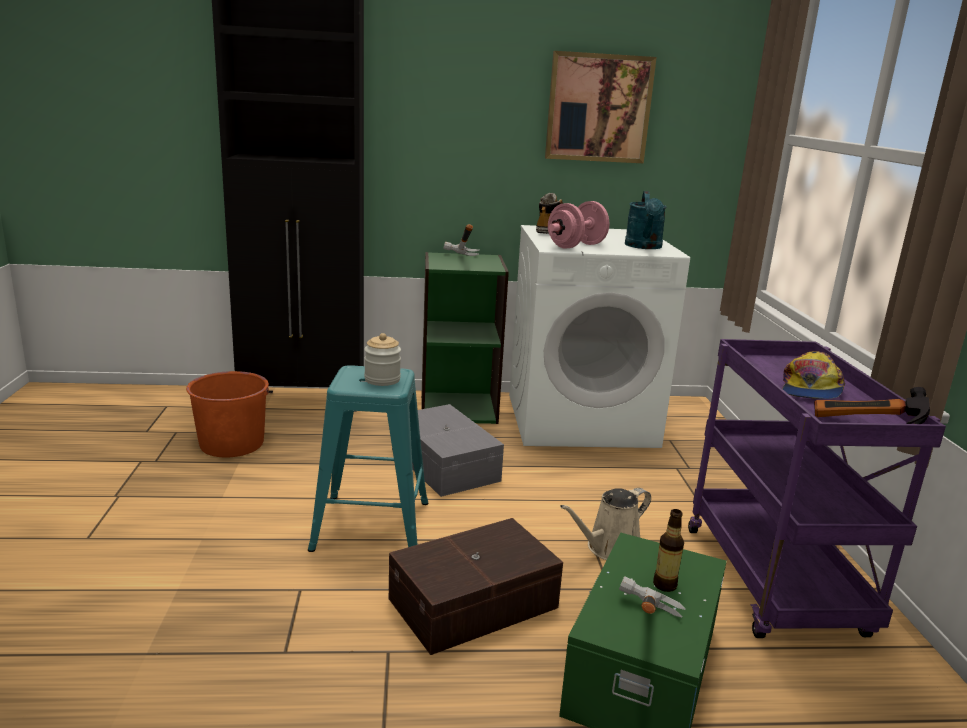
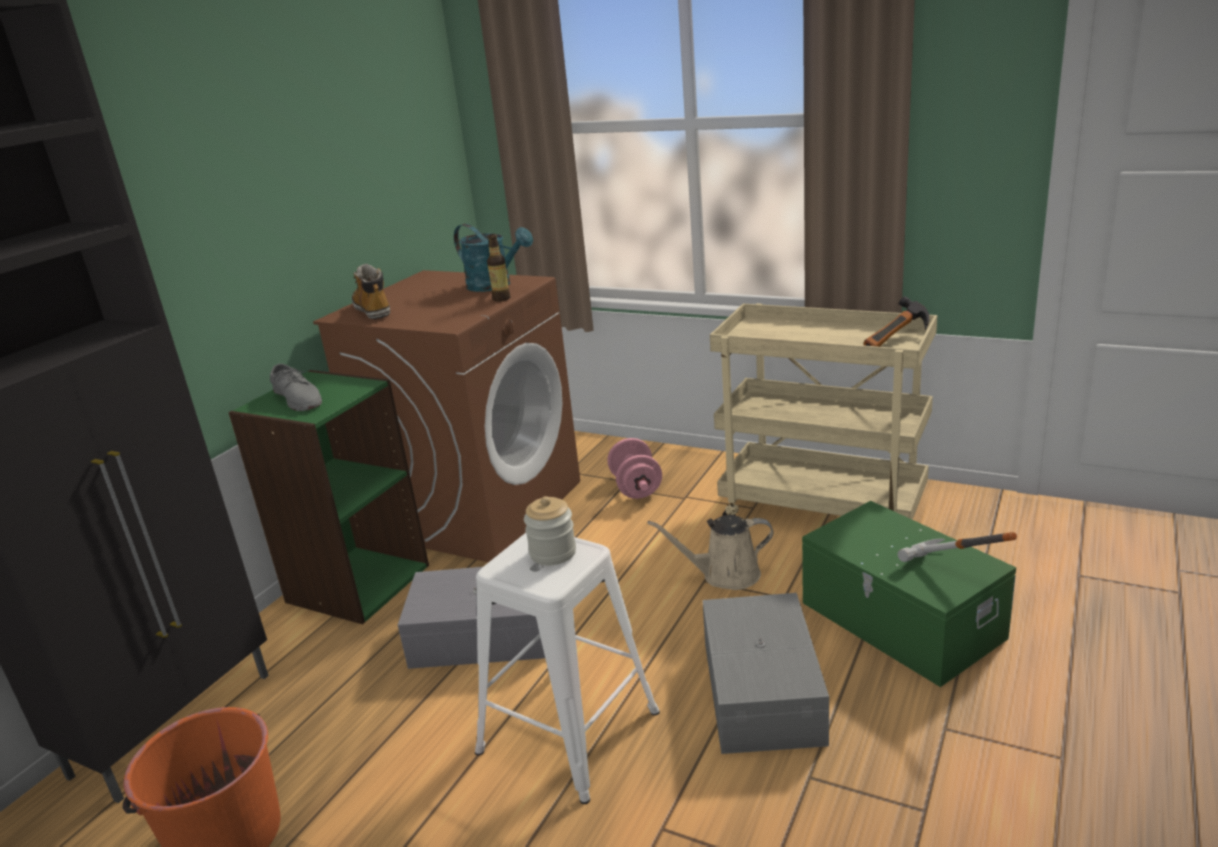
camera: 55 degrees left, 5 degrees up
(373, 524) = (568, 729): turquoise stool -> white stool
(458, 260) = (298, 398): hammer -> grey shoe
(476, 604) = (764, 690): brown storage box -> grey storage box
(576, 246) = (456, 313): pink dumbbell -> pink dumbbell (636, 487)
(581, 419) = (478, 507): white washing machine -> brown washing machine
(598, 108) = (339, 143): picture -> none
(609, 549) = (725, 575): beige watering can -> beige watering can turned 90 degrees clockwise
(664, 585) = (893, 541): bottle -> bottle (501, 299)
(775, 583) = (823, 510): purple cart -> beige cart
(810, 389) = (816, 338): cap -> none

